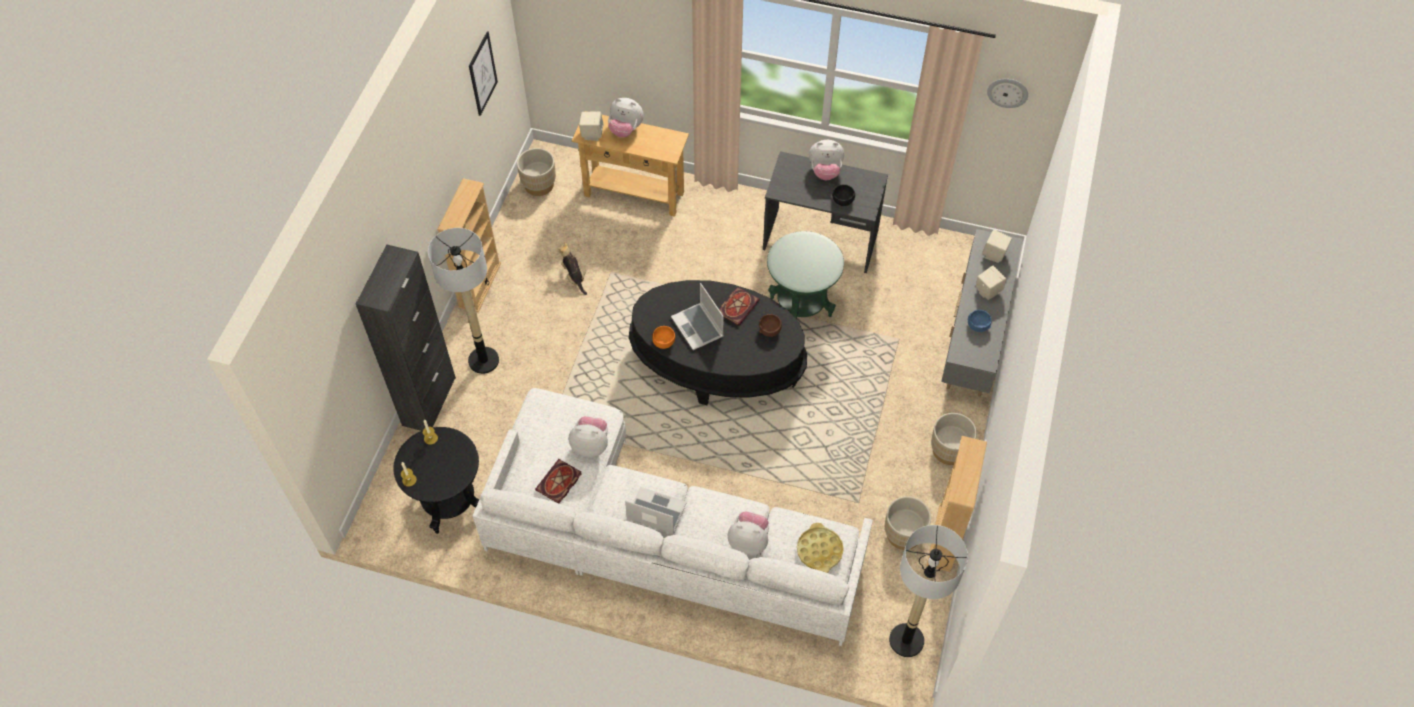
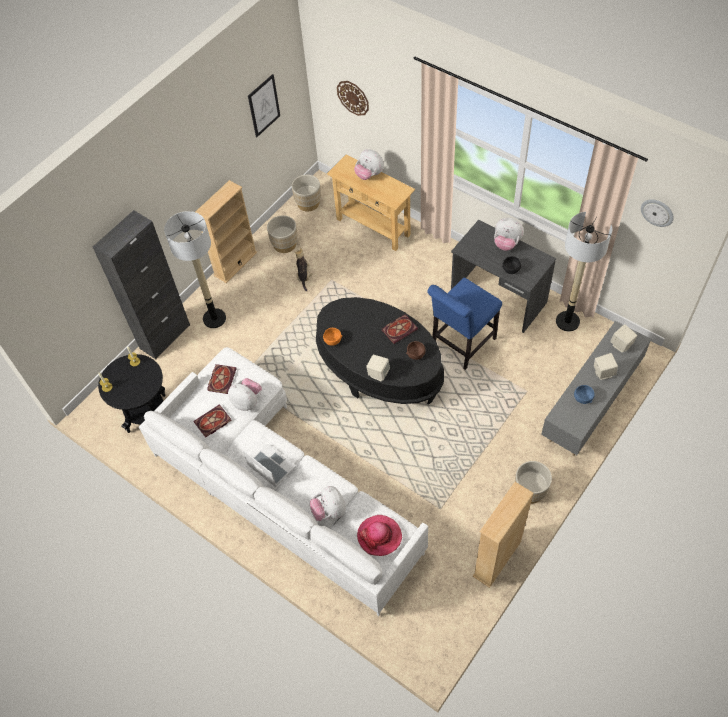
camera: 25 degrees right, 0 degrees up
(546, 428) = (221, 379): none -> book
(586, 38) = (353, 97): none -> wall clock
(592, 134) = (343, 172): beige speaker -> beige speaker (378, 373)
(698, 327) = (363, 336): laptop -> none
(749, 541) = (329, 511): plush toy -> plush toy turned 150 degrees counterclockwise
(800, 307) = (461, 344): green side table -> blue chair
(819, 550) = (379, 536): yellow tray -> hat
(903, 534) = (465, 545): beige planter -> beige planter (285, 244)
(906, 640) = (431, 630): floor lamp -> floor lamp (567, 321)

